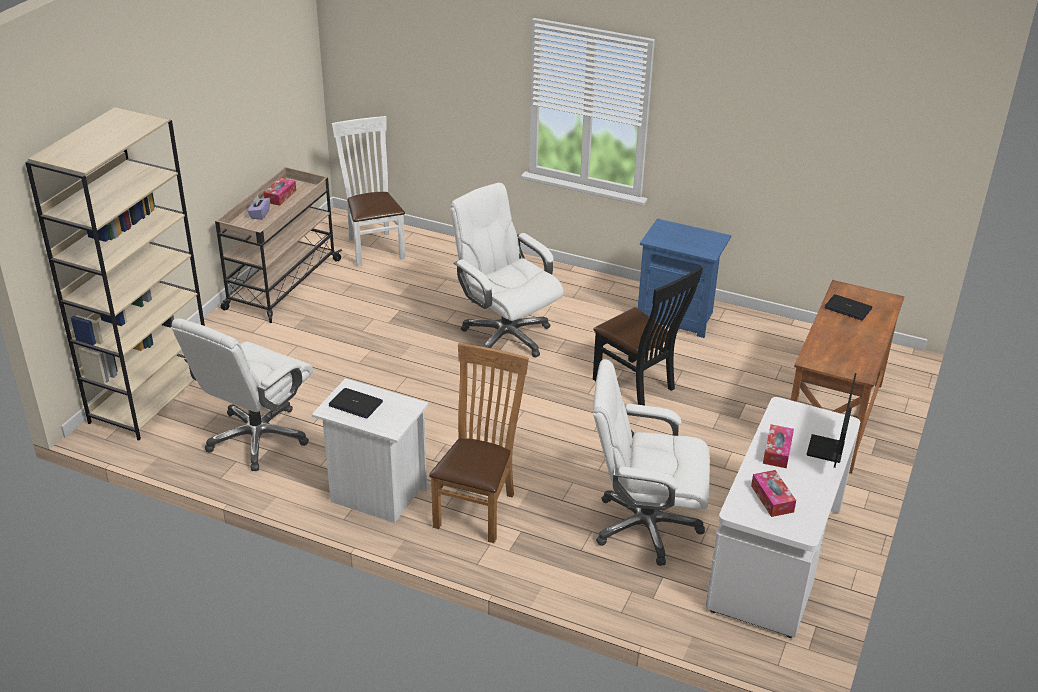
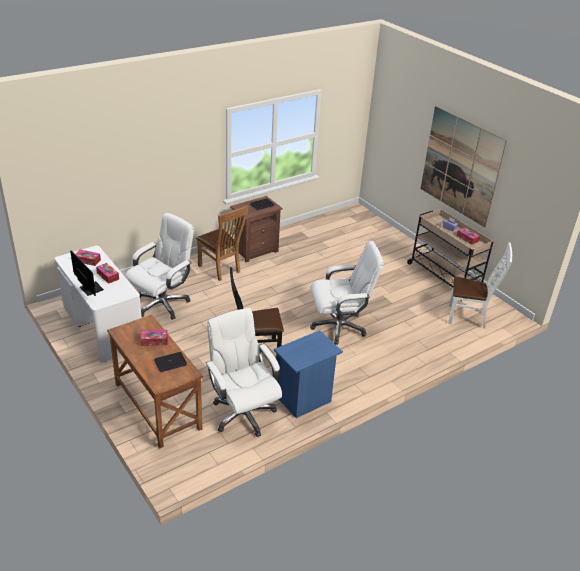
camera: 120 degrees right, 0 degrees up
(151, 396) = (370, 223): beige bookcase -> none
(203, 130) = (460, 166): none -> picture
(257, 438) = (318, 237): white office chair -> white office chair (242, 413)
(375, 495) = (255, 250): white nightstand -> brown nightstand
(834, 336) = (154, 341): none -> tissue box

